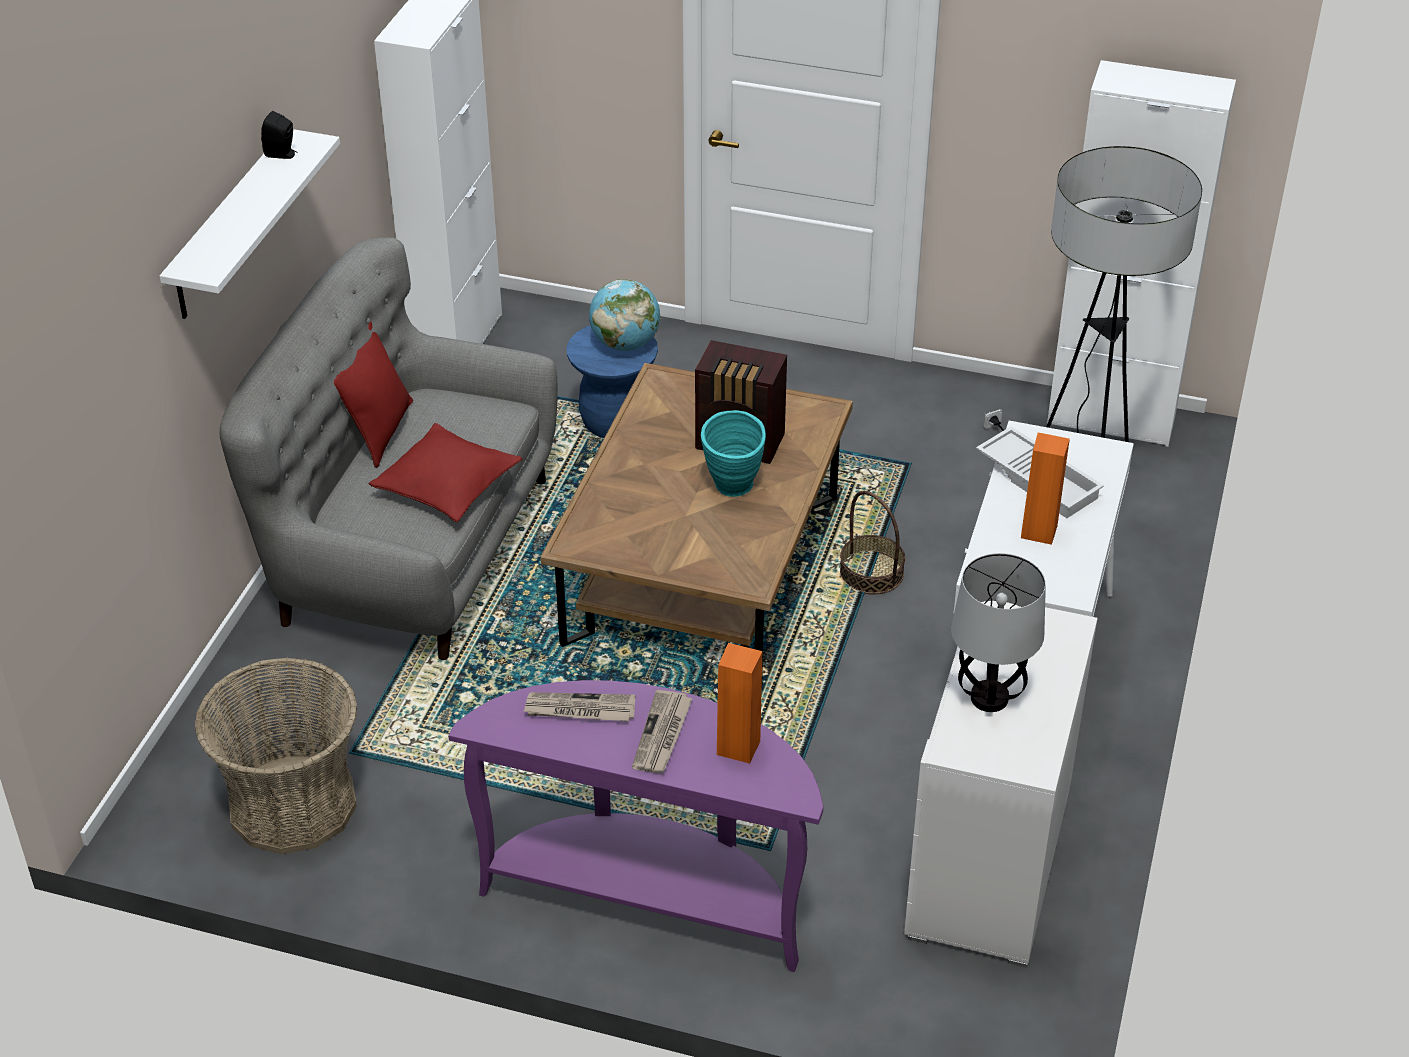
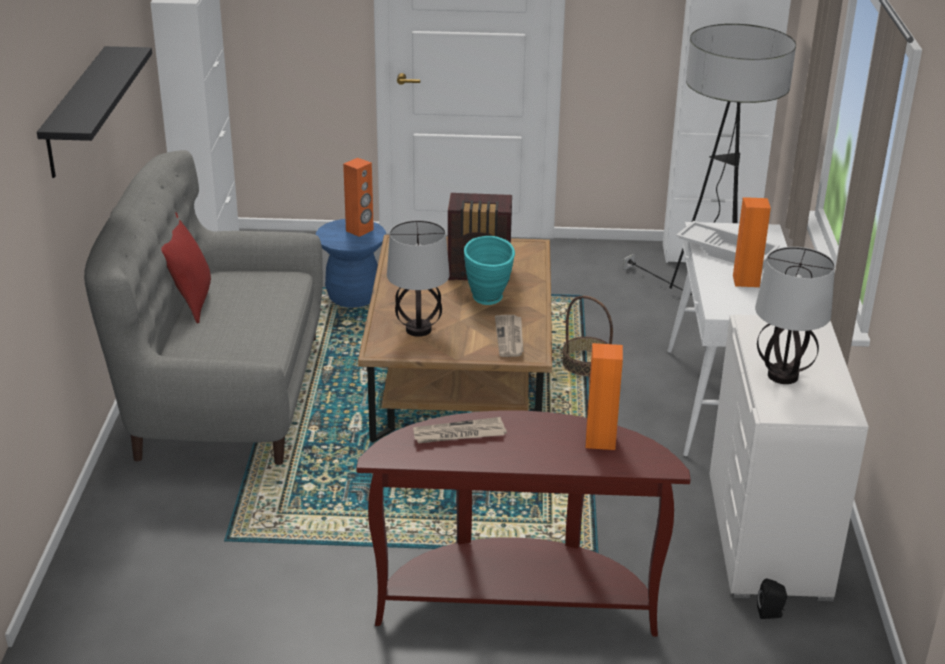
camera: 15 degrees left, 10 degrees down
(230, 226) = (76, 112): white shelf -> black shelf
(282, 154) = (109, 59): black speaker -> black speaker (771, 613)
(292, 804) = (188, 586): basket -> none
(447, 484) = (260, 326): red pillow -> none
(625, 344) = (360, 230): globe -> orange speaker
(628, 522) = (417, 330): none -> table lamp
(650, 896) = (517, 602): purple console table -> brown console table
(662, 735) = (535, 441): newspaper -> newspaper (510, 338)

